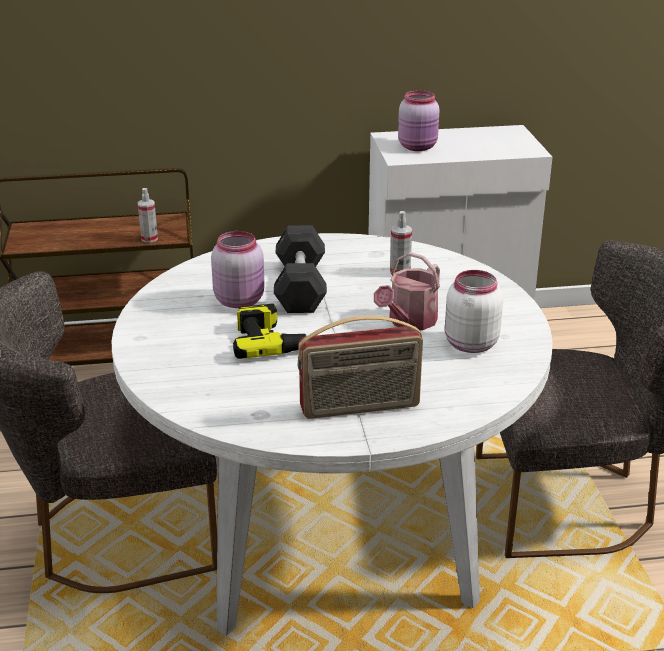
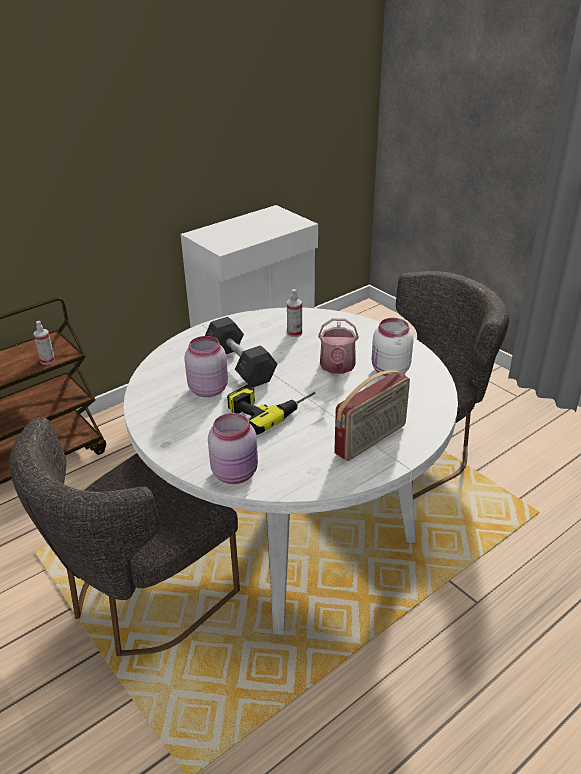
camera: 30 degrees left, 5 degrees up
(418, 147) = (226, 237): pink jar -> pink jar (236, 473)

